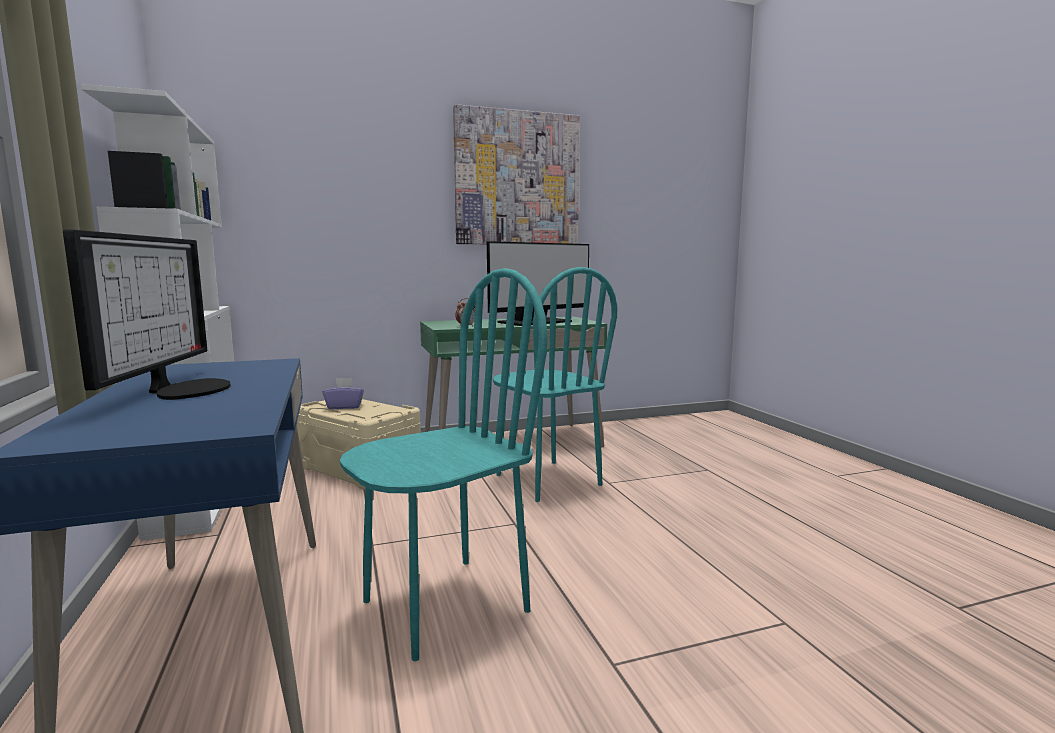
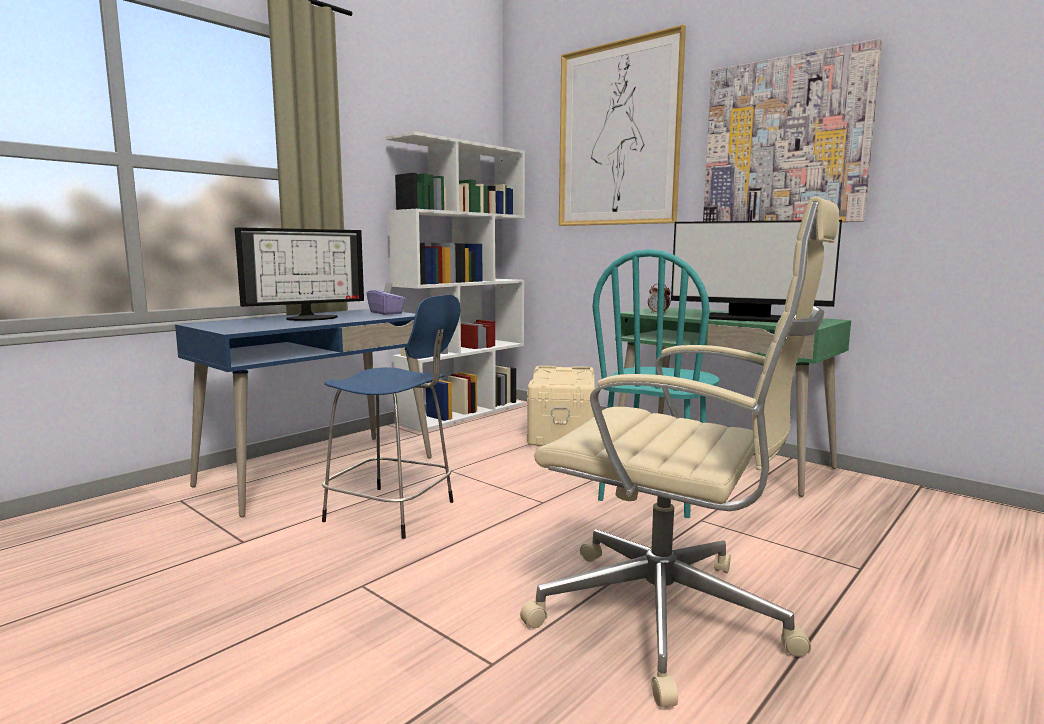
camera: 60 degrees right, 0 degrees up
(344, 406) = (561, 374): purple tissue box -> purple tissue box (386, 313)
(348, 145) = (617, 135): none -> picture
(445, 605) = (394, 512): turquoise chair -> blue stool
(742, 538) = (669, 618): none -> beige office chair

